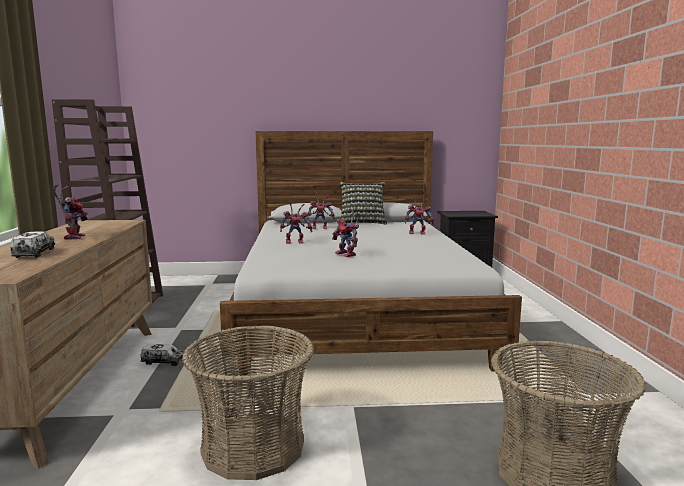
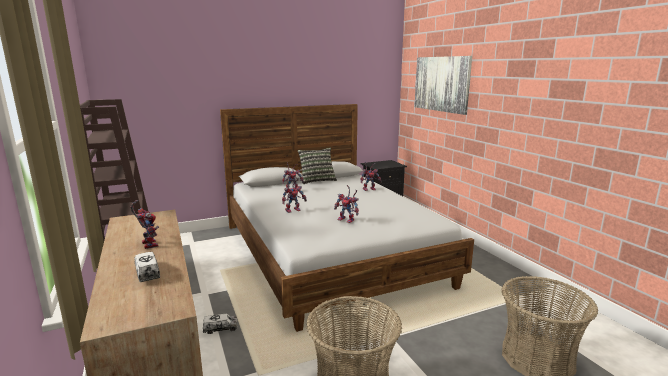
camera: 20 degrees left, 5 degrees up
(540, 96) = (441, 84): none -> picture

